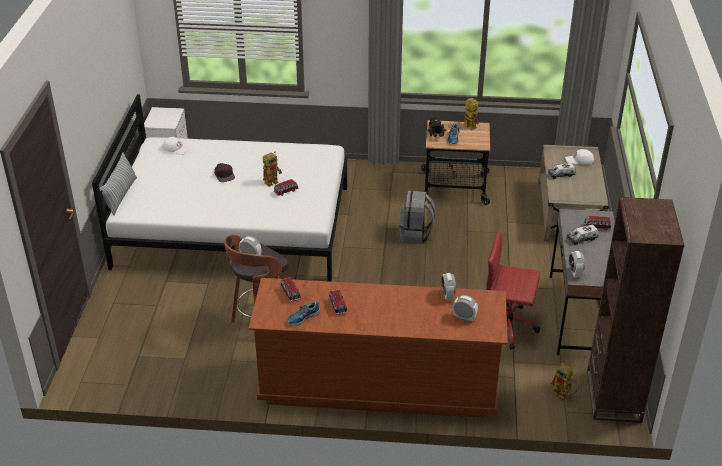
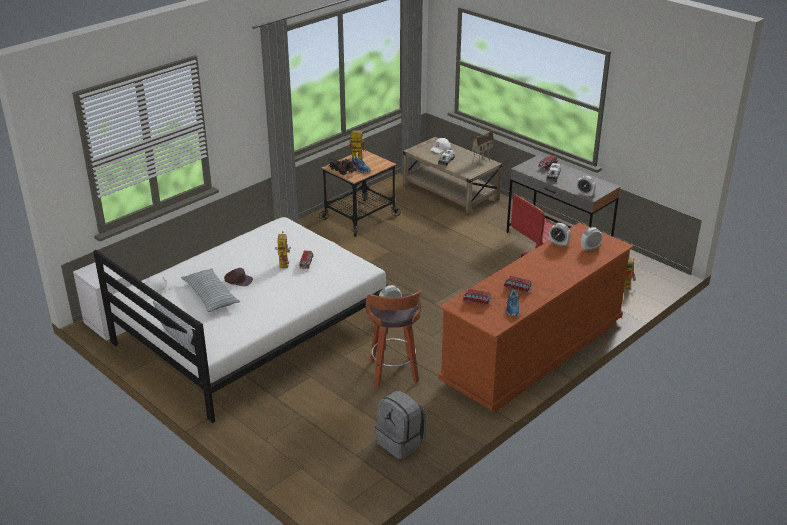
camera: 50 degrees left, 5 degrees down
(191, 175) = (210, 296): none -> pillow
(416, 234) = (388, 257): grey backpack -> grey backpack (401, 443)
(592, 192) = (481, 161): none -> toy house
(613, 395) = (645, 269): brown bookcase -> none

